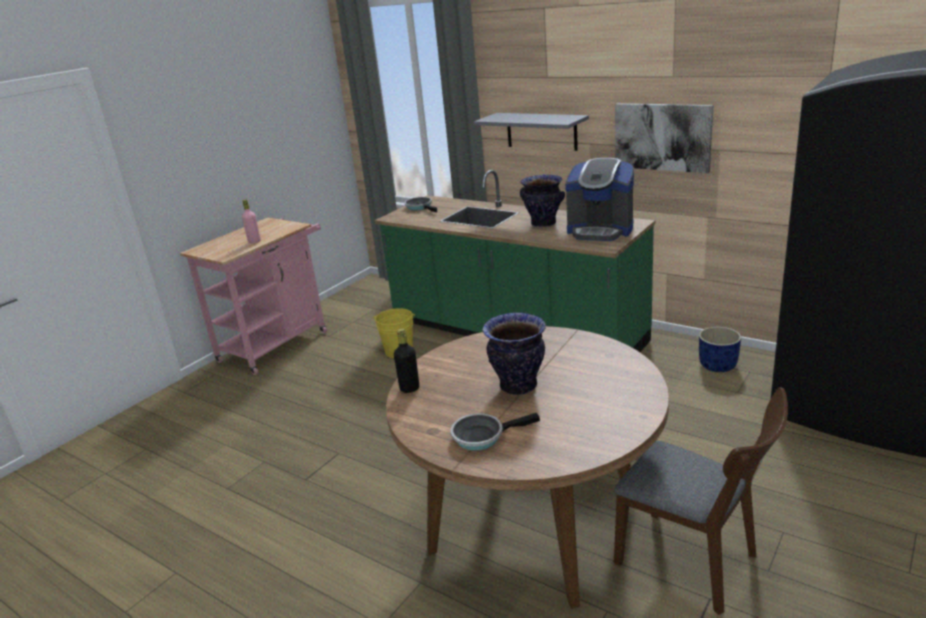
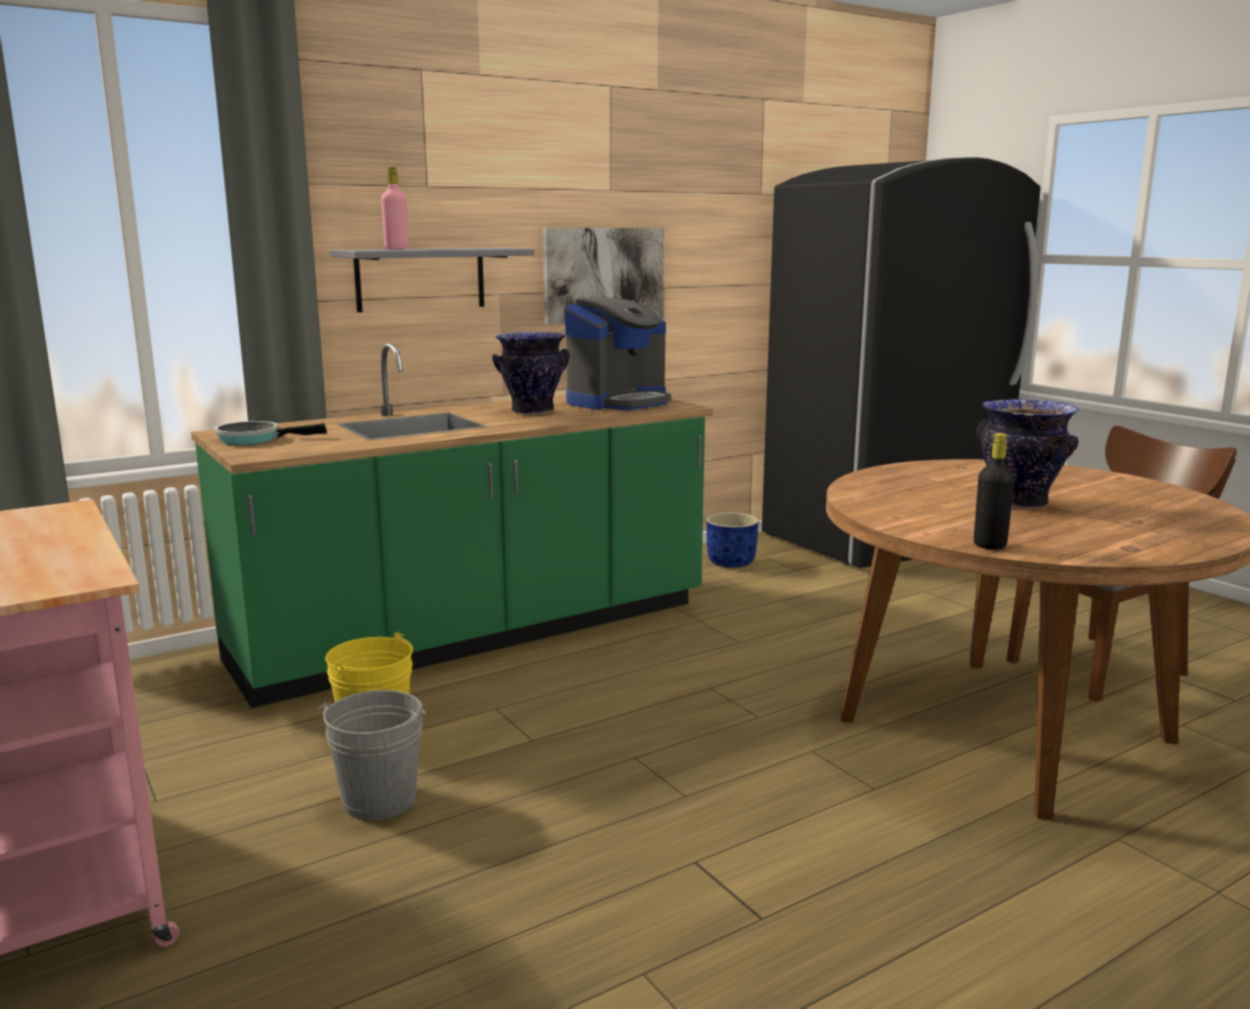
camera: 70 degrees left, 10 degrees down
(254, 241) = (61, 546): pink bottle -> pink bottle (396, 249)
(349, 372) = (379, 800): none -> grey bucket
(482, 436) = (1152, 530): frying pan -> none

